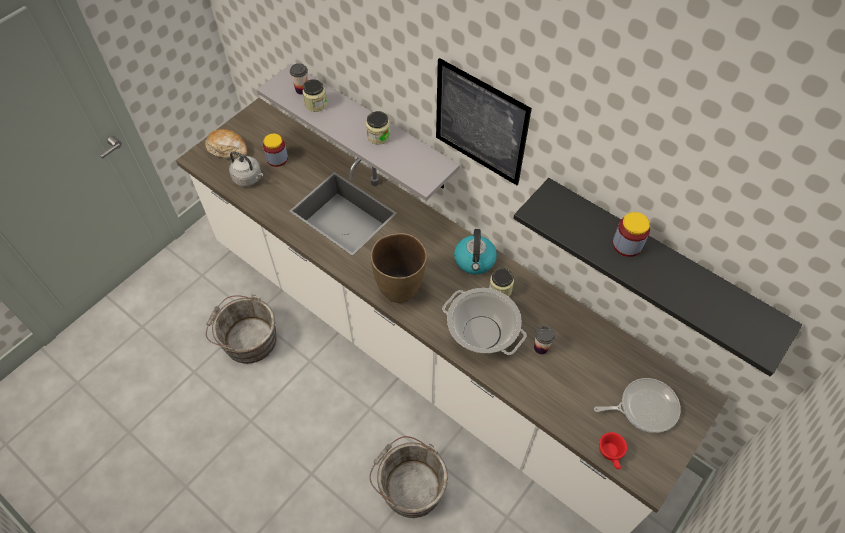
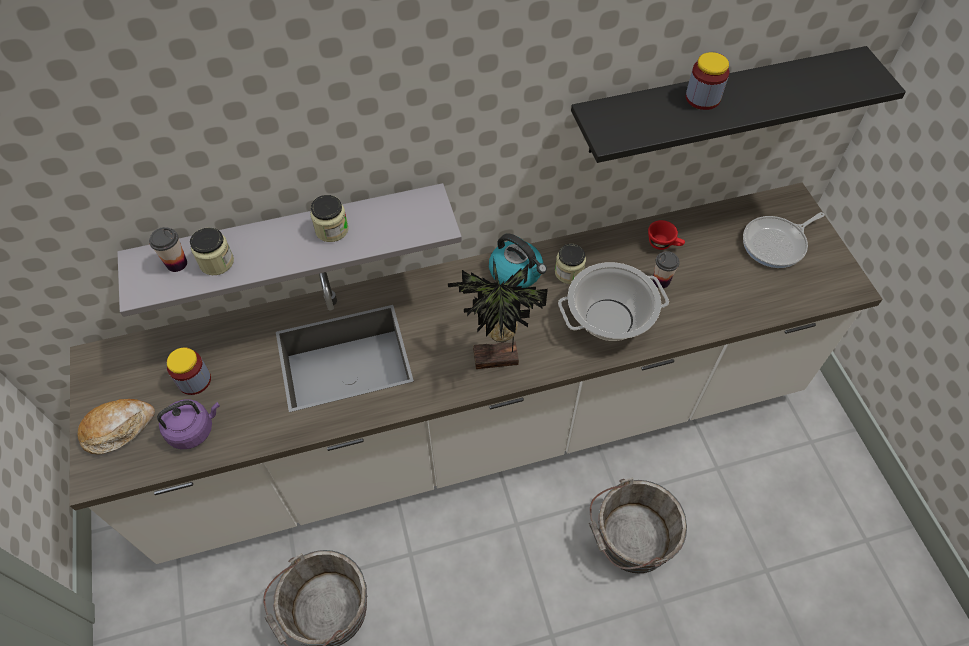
camera: 55 degrees left, 0 degrees up
(249, 178) = (193, 430): grey kettle -> purple kettle
(399, 289) = (497, 360): brown vase -> potted plant
(480, 123) = (466, 104): picture -> none
(611, 455) = (809, 299): red cup -> red cup (664, 244)
(644, 407) = (776, 244): frying pan -> frying pan turned 150 degrees counterclockwise

